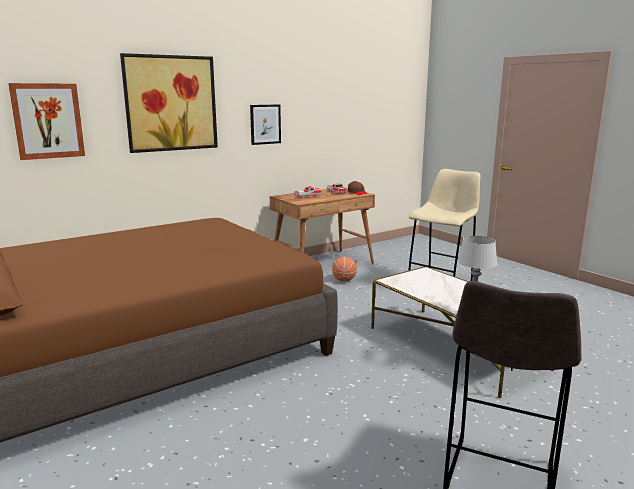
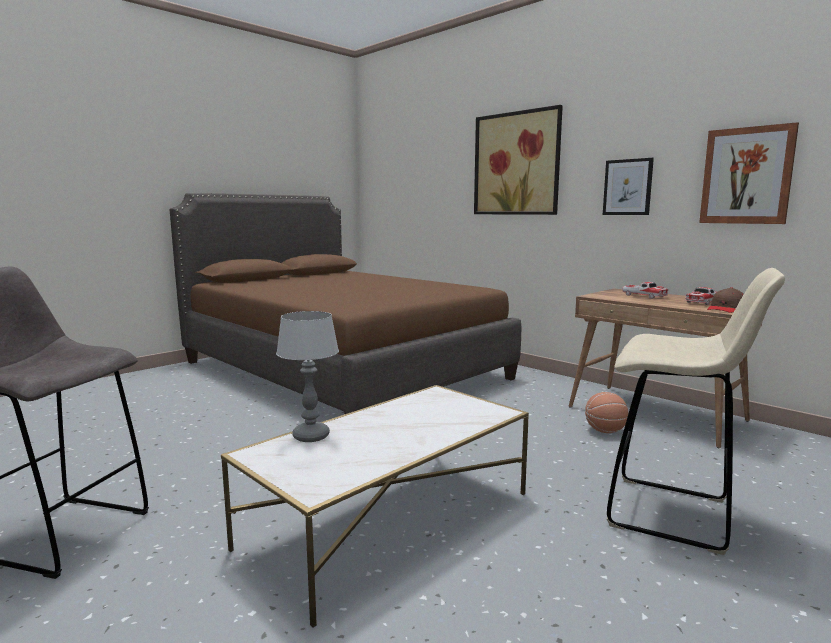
camera: 80 degrees right, 5 degrees down
(48, 121) = (427, 183): picture -> picture (746, 176)

